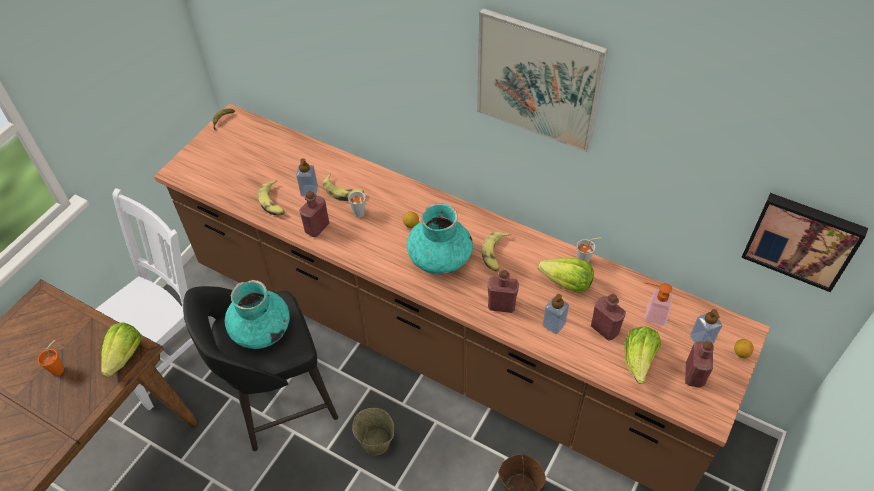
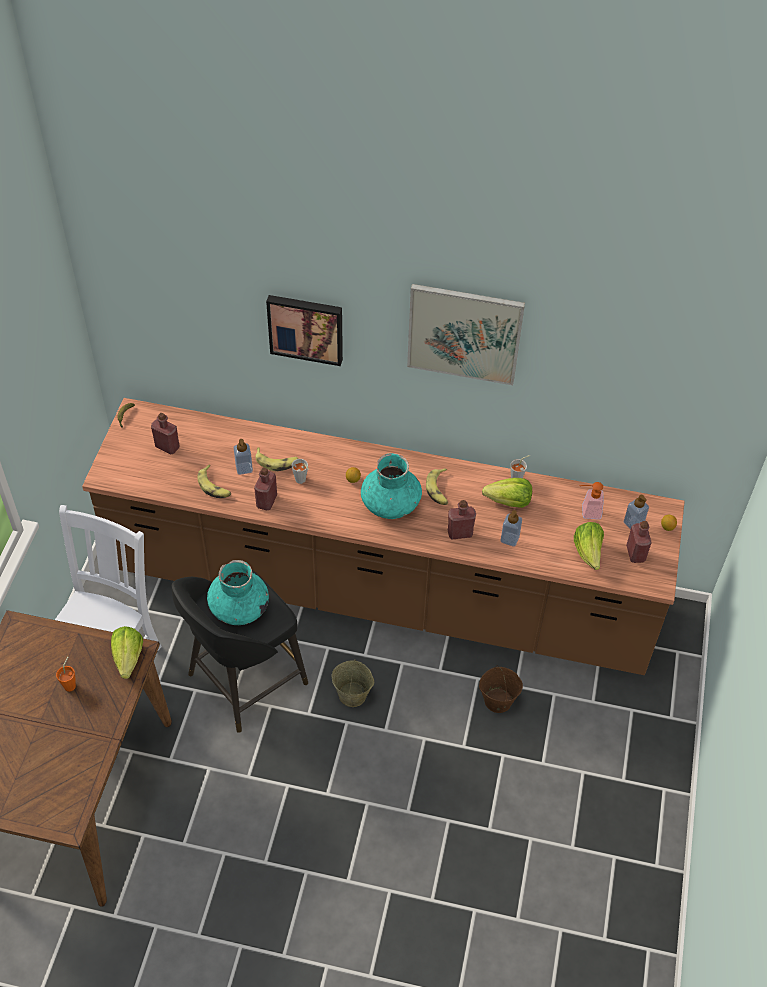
camera: 20 degrees left, 0 degrees up
(604, 329) = (553, 533): red bottle -> red bottle (167, 447)
(802, 239) = (698, 423): picture -> picture (306, 328)

